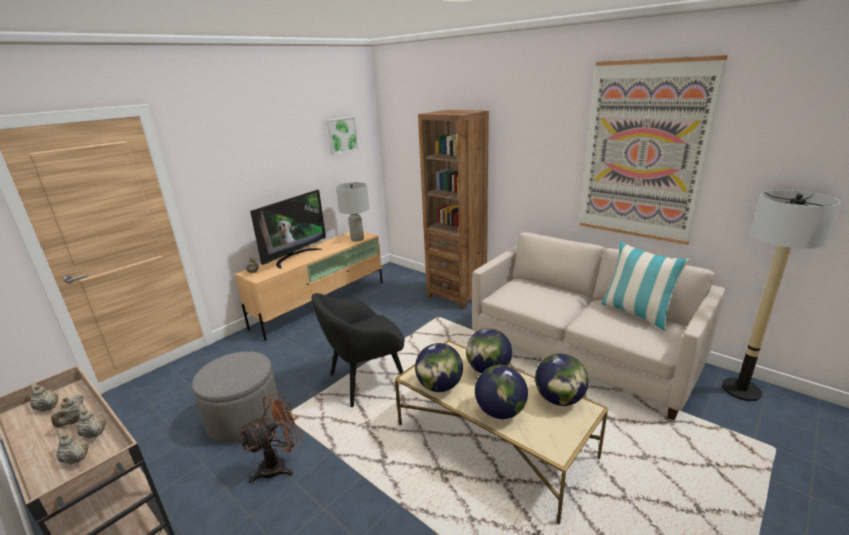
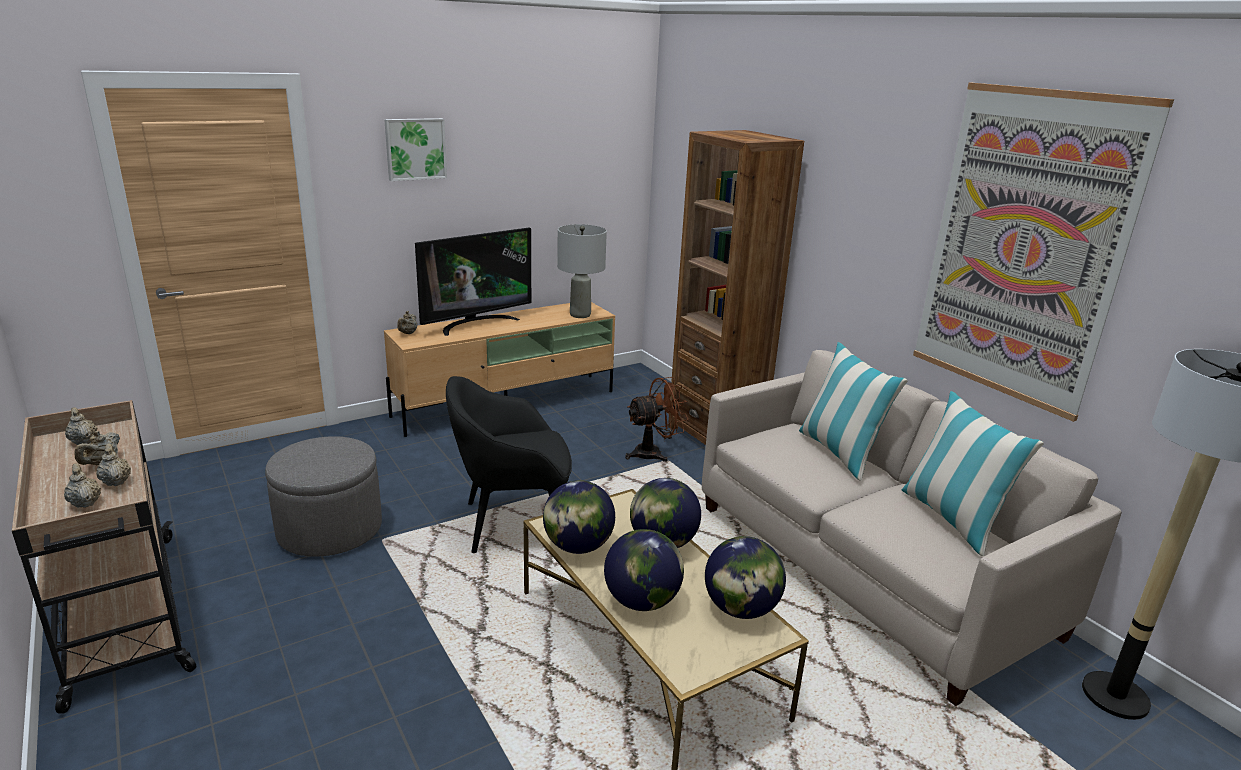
camera: 15 degrees right, 0 degrees up
(280, 465) = (345, 599): brown fan -> brown fan (654, 453)
(341, 135) = (586, 149): picture -> picture (415, 149)
(553, 289) = (840, 452): none -> pillow

